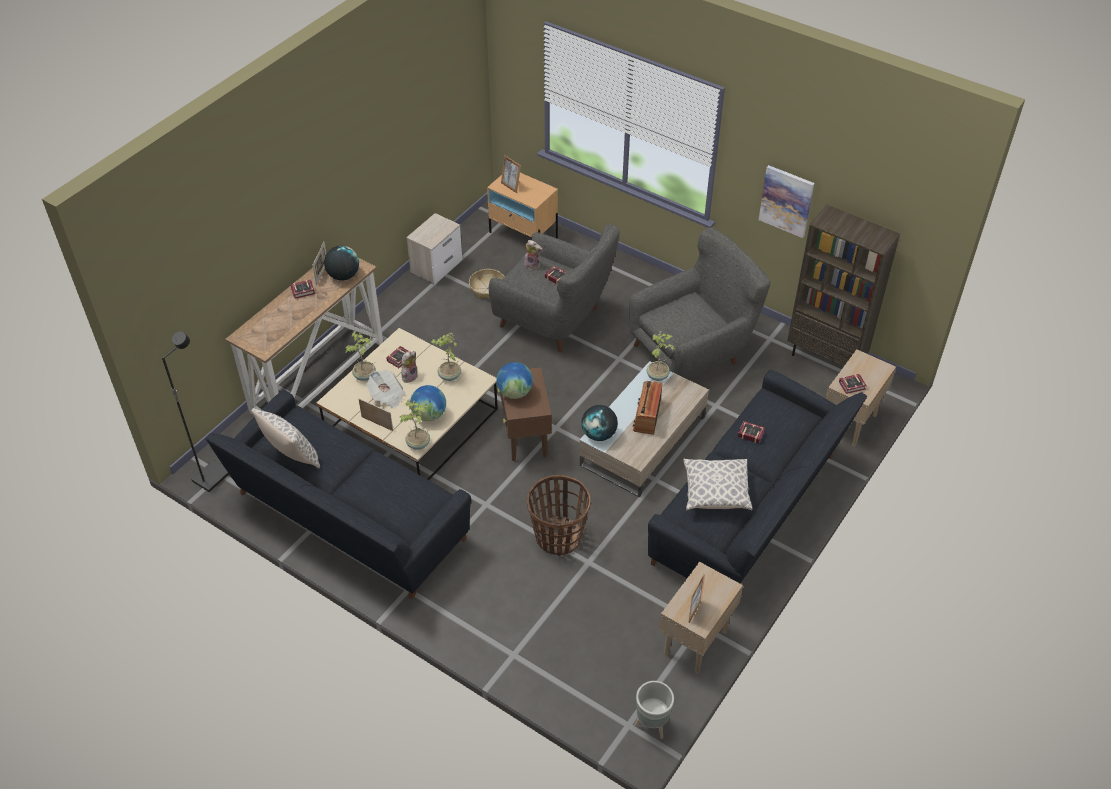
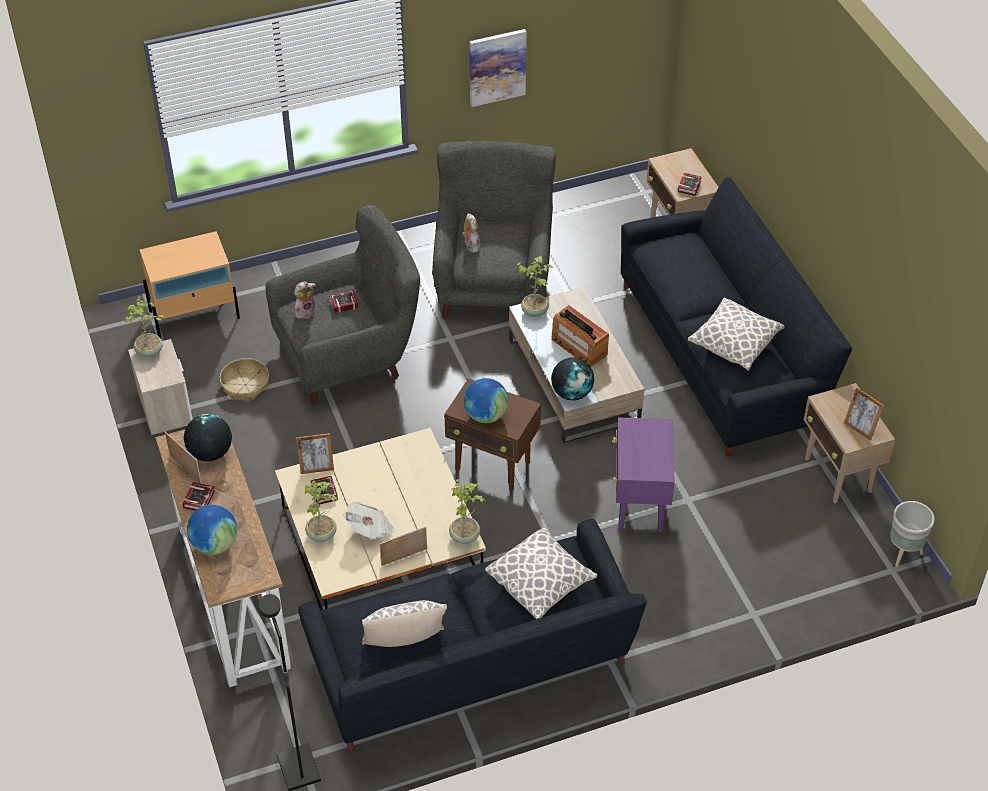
camera: 55 degrees left, 0 degrees up
(394, 497) = (540, 583): none -> pillow
(409, 376) = (358, 496): plush toy -> plush toy (470, 245)
(429, 415) = (431, 507): globe -> globe (214, 544)
(449, 376) = (390, 464): potted plant -> potted plant (149, 352)
(511, 186) = (171, 263): picture frame -> picture frame (317, 468)
(558, 537) = (639, 506): basket -> purple side table
(750, 433) = (684, 282): book -> none
(826, 358) = (588, 201): brown bookcase -> none

